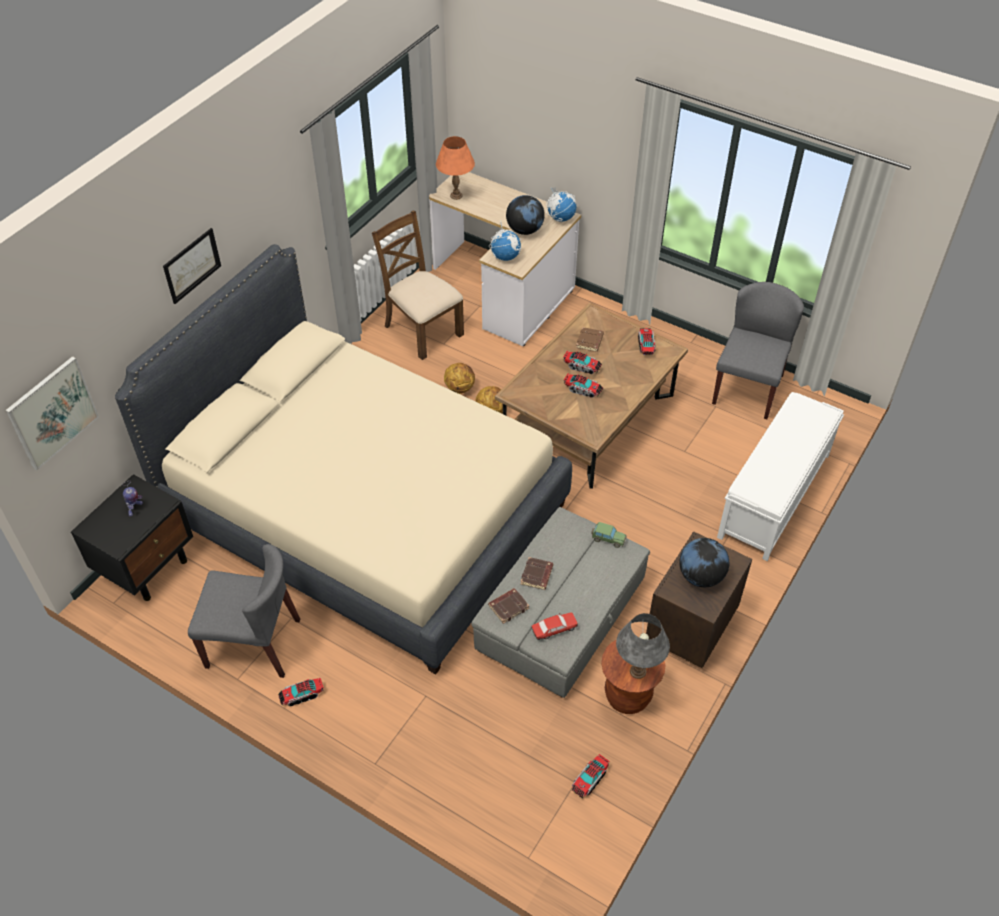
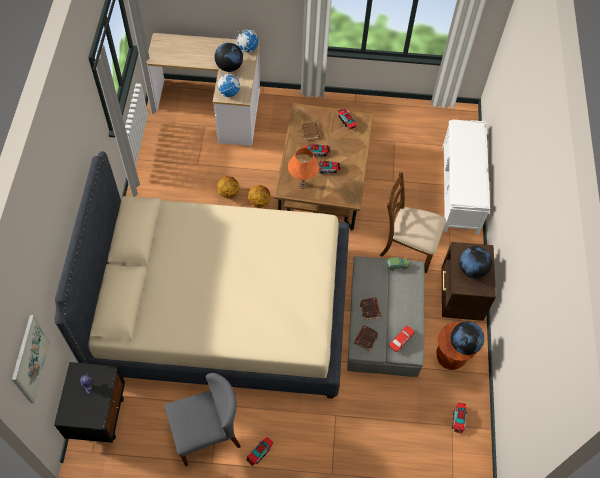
camera: 30 degrees left, 10 degrees up
(192, 265) = (63, 203): picture -> none
(422, 330) = (177, 159): brown chair -> brown chair (408, 247)
(456, 195) = (165, 55): orange table lamp -> orange table lamp (302, 184)
(638, 671) = (464, 344): grey table lamp -> globe
(747, 388) = (406, 121): grey chair -> none

